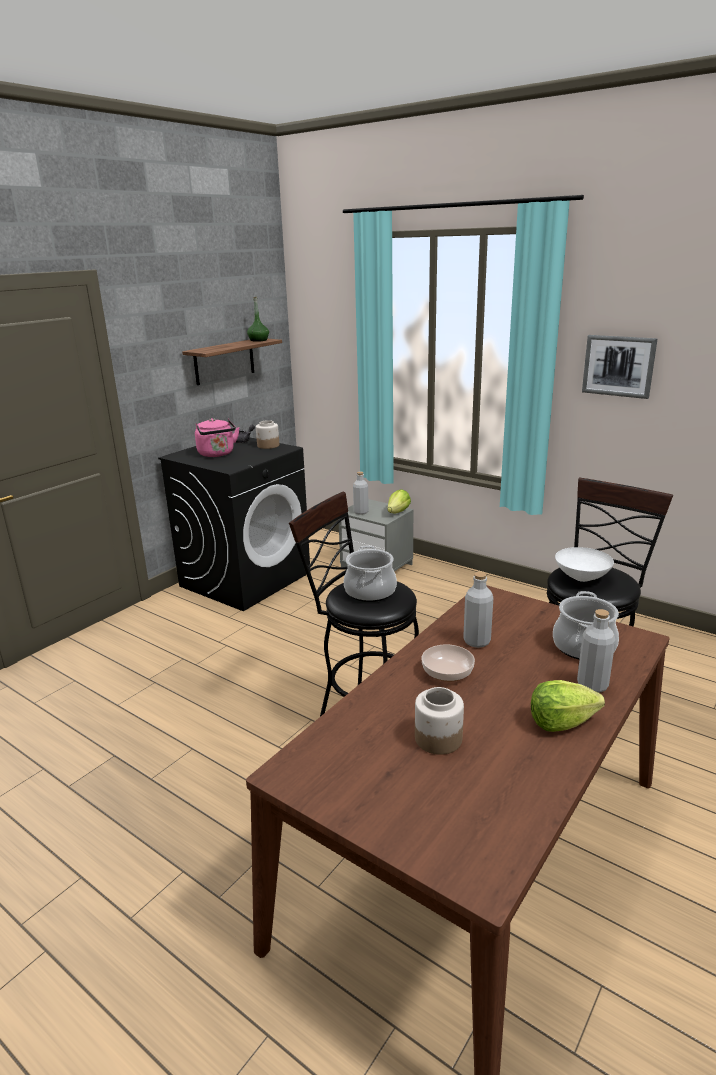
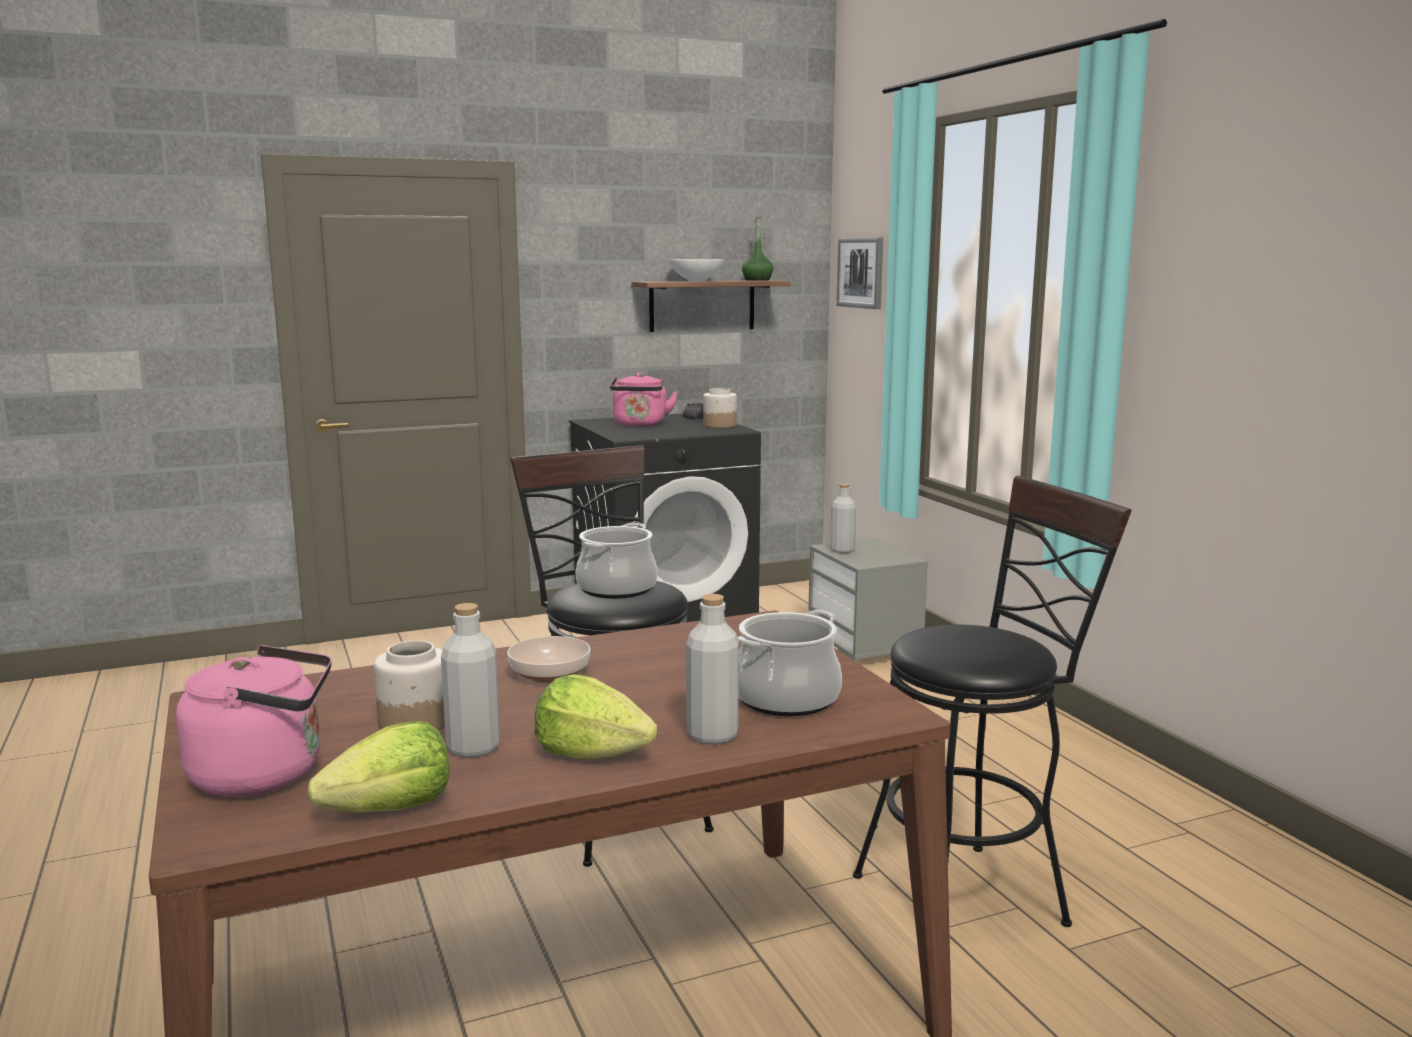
camera: 30 degrees right, 10 degrees down
(398, 512) = (897, 560): lettuce -> lettuce (391, 809)
(426, 817) = (266, 774): none -> pink kettle
(476, 641) = (648, 658): grey bottle -> grey bottle (473, 748)
(581, 578) = (949, 638): white bowl -> white bowl (695, 281)
(618, 366) = (1228, 317): picture -> picture (861, 272)

